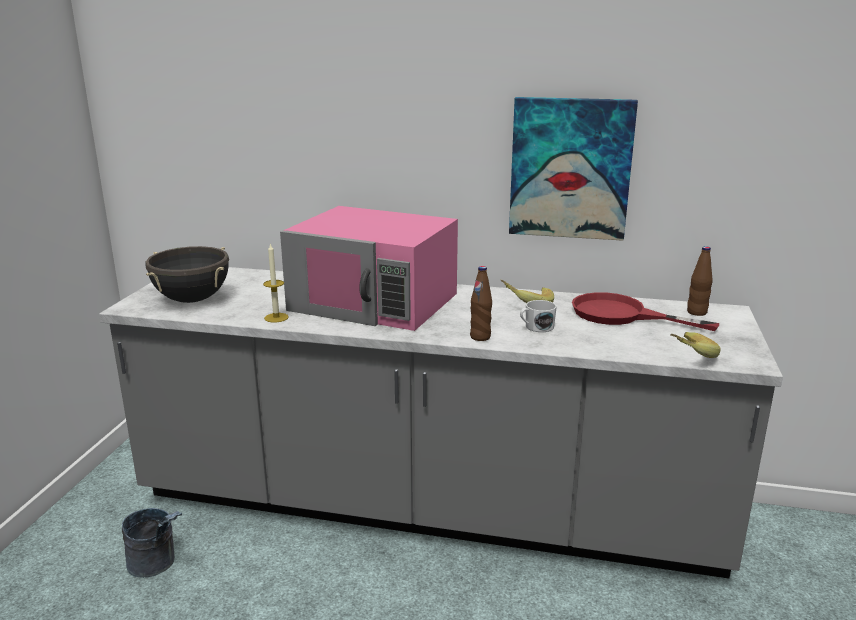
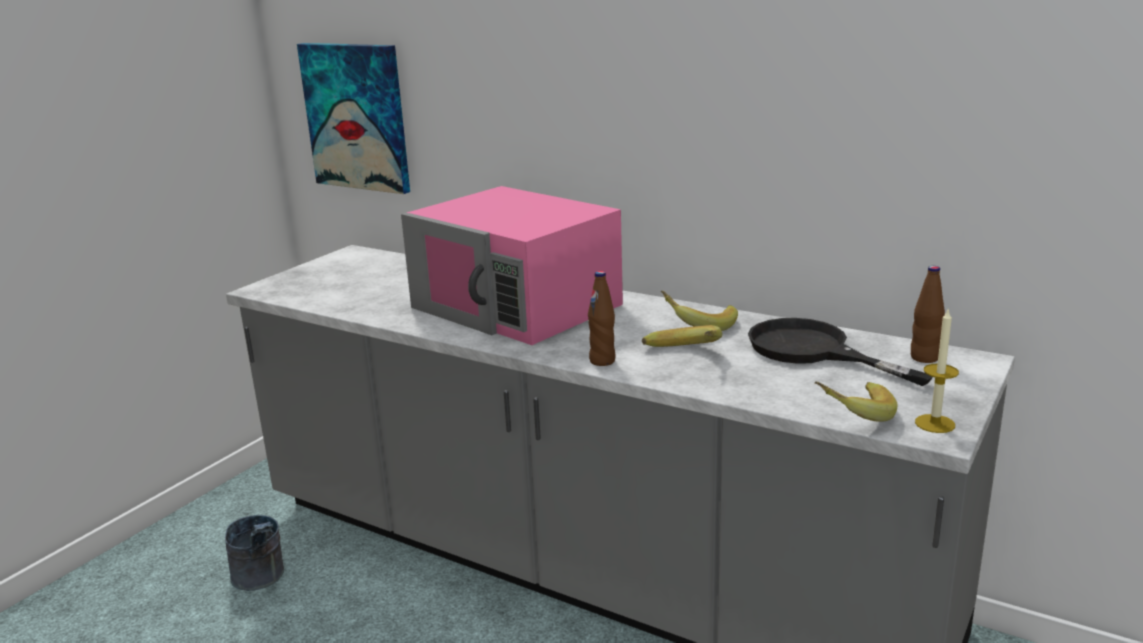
camera: 20 degrees right, 0 degrees up
(192, 300) = (326, 286): black cooking pot -> none
(276, 317) = (393, 315): candle -> candle (935, 423)
(536, 327) = (683, 356): white mug -> banana
(570, 168) = (770, 149): picture -> picture (357, 117)
(621, 315) = (813, 351): red frying pan -> black frying pan

